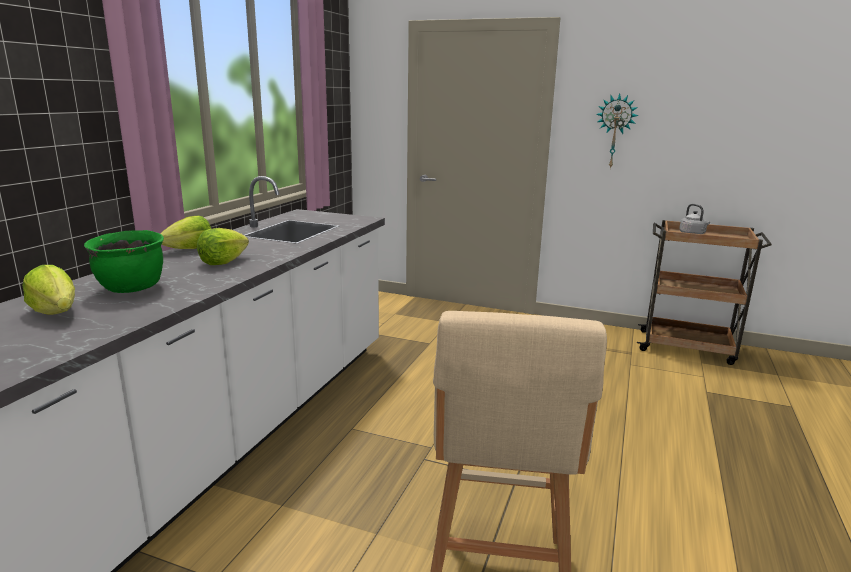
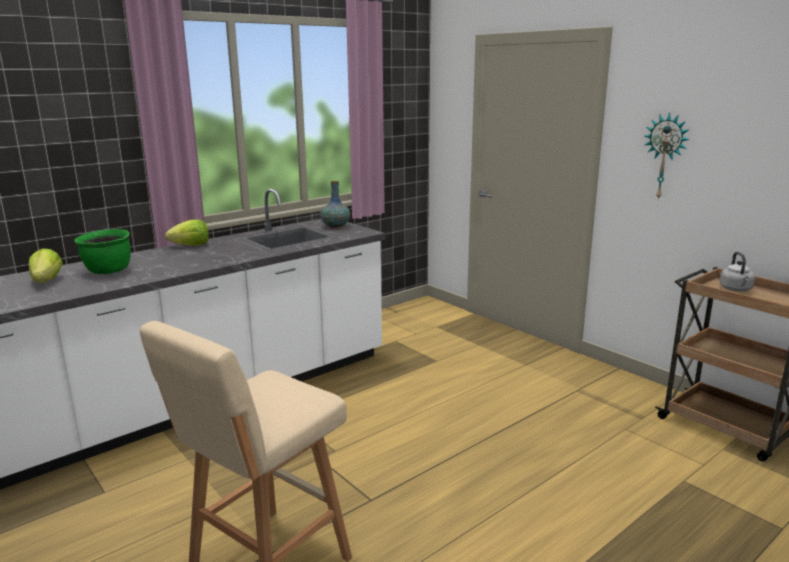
camera: 30 degrees right, 0 degrees up
(223, 262) = (193, 259): lettuce -> none
(322, 216) = (335, 226): none -> vase

